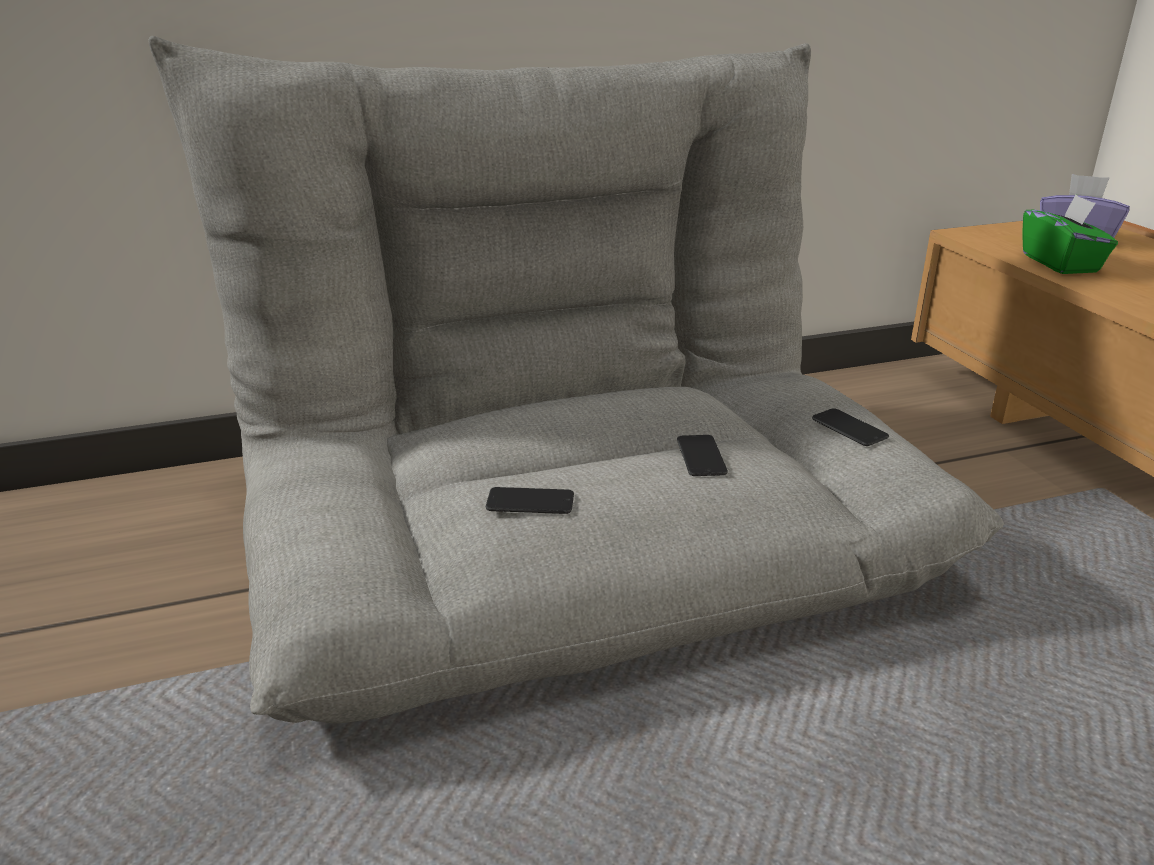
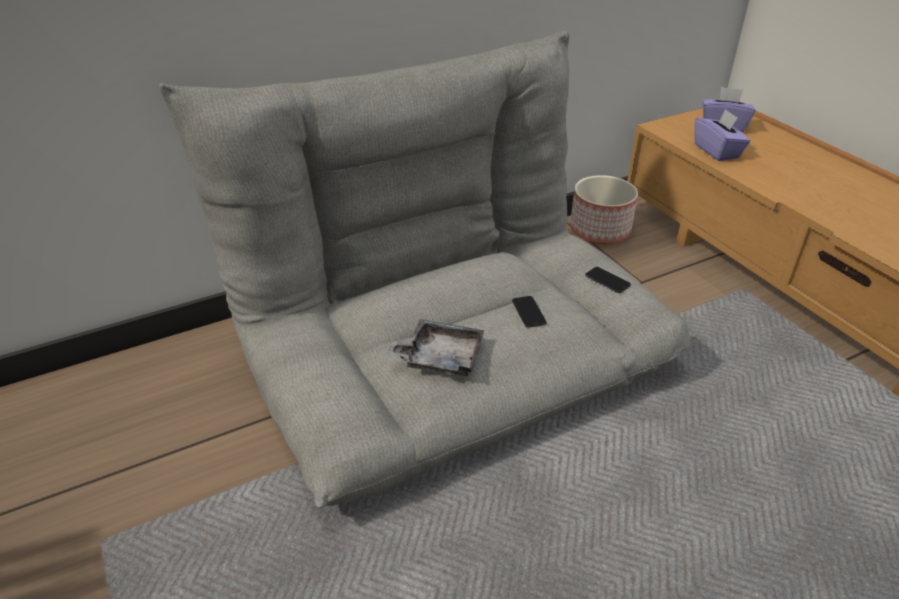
camera: 10 degrees left, 10 degrees up
(530, 502) = (440, 357): phone -> grey tray
(863, 393) = (599, 230): none -> planter
(1060, 264) = (717, 151): green tissue box -> purple tissue box

